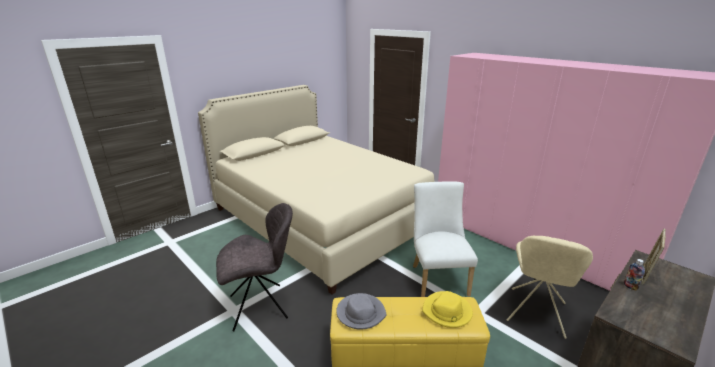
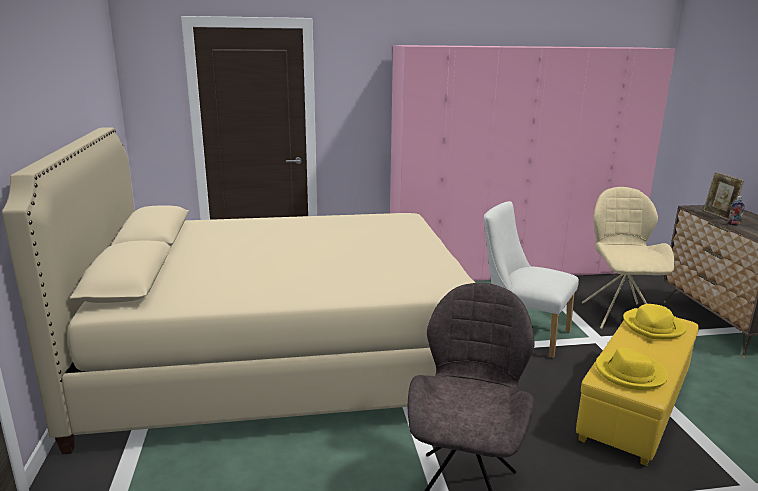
camera: 55 degrees left, 5 degrees down
(360, 313) = (630, 373): grey hat -> yellow hat
(536, 313) = (618, 314): beige chair -> beige chair turned 150 degrees counterclockwise

